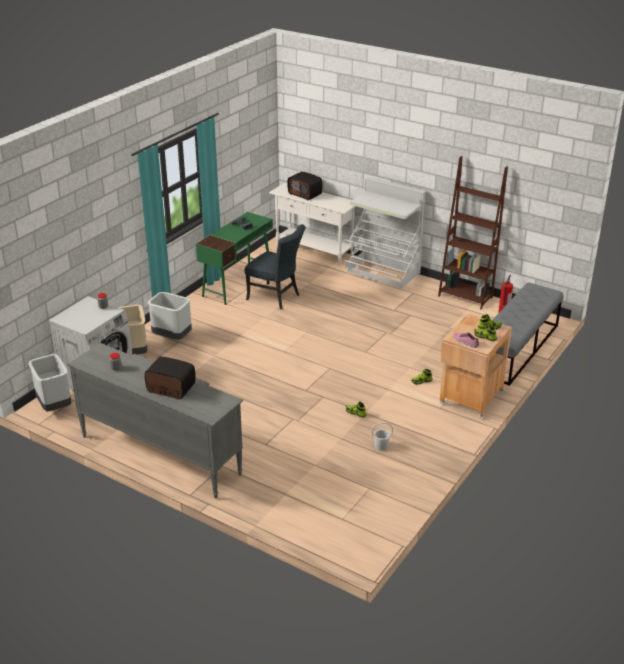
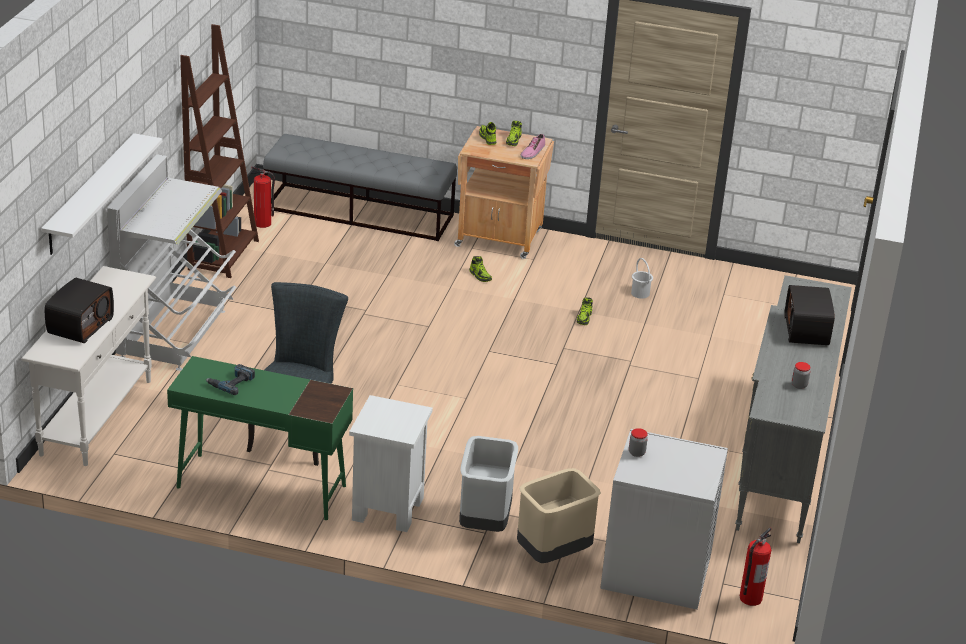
camera: 110 degrees left, 0 degrees up
(55, 406) = (750, 598): grey trash can -> fire extinguisher
(200, 313) = (387, 508): none -> white nightstand
(357, 159) = (90, 194): none -> white shelf

